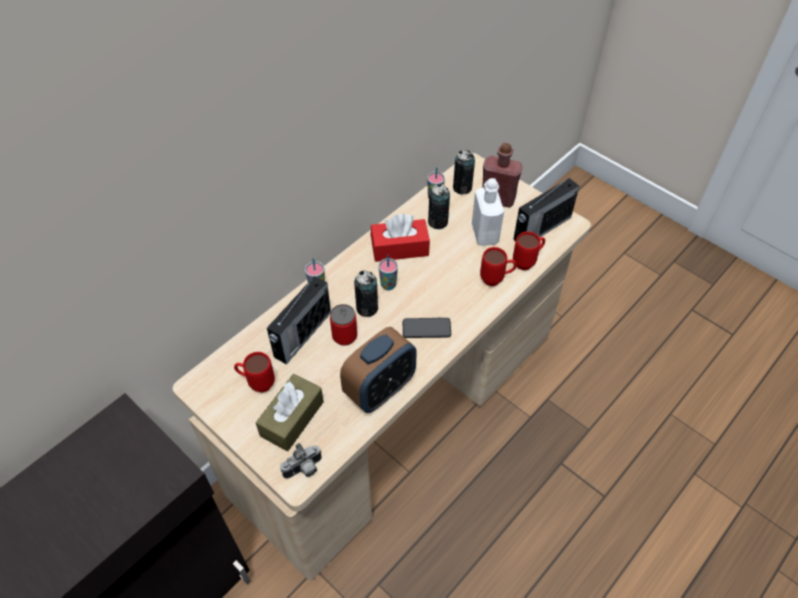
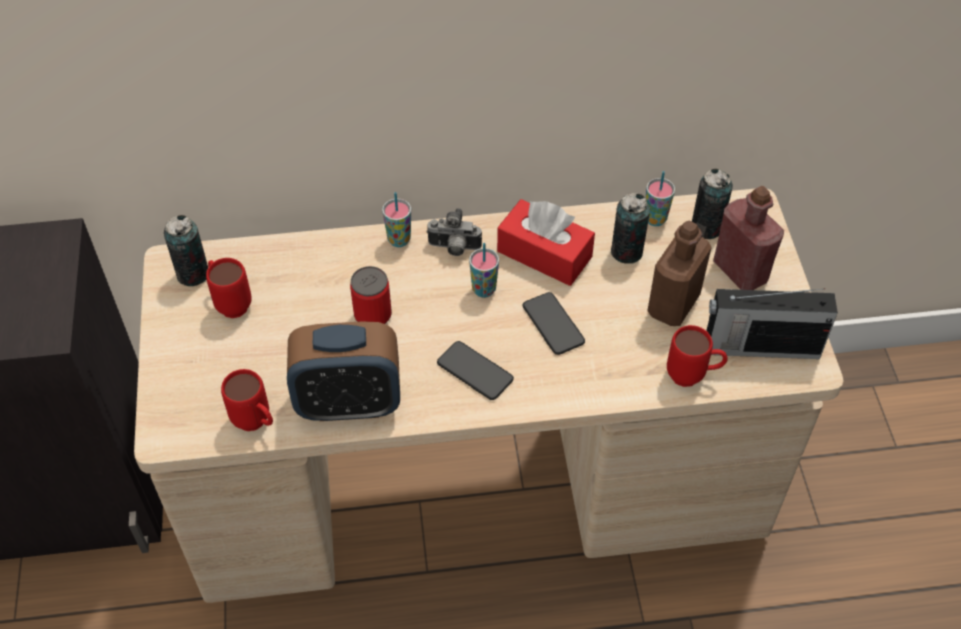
camera: 40 degrees right, 0 degrees up
(292, 418) = (226, 366): brown tissue box -> none
(301, 335) = (328, 282): radio -> none
(304, 470) = (183, 430): camera -> camera (454, 248)
(367, 308) = (430, 300): can -> can (193, 274)
(440, 280) = (553, 324): none -> phone
(485, 234) = (673, 305): white bottle -> brown bottle
(496, 279) = (626, 371): red mug -> red mug (256, 424)

